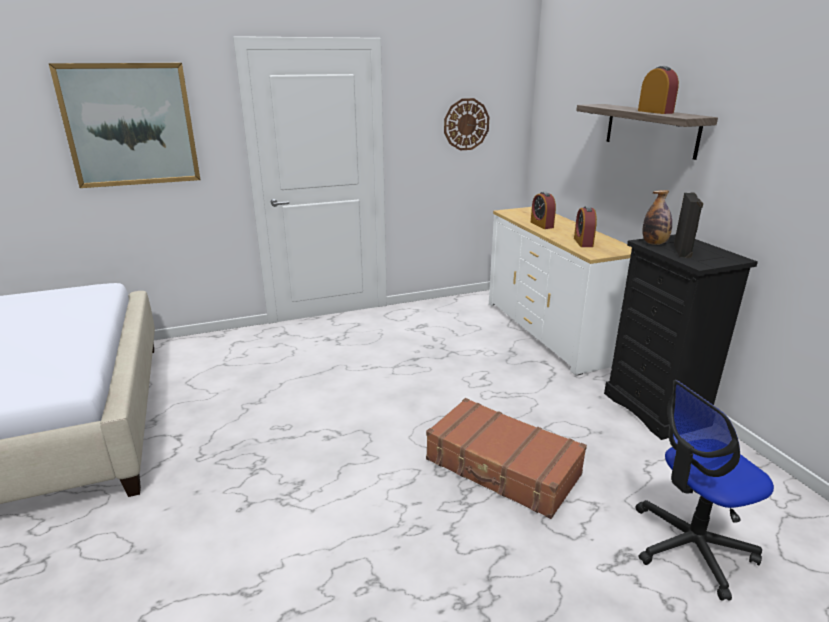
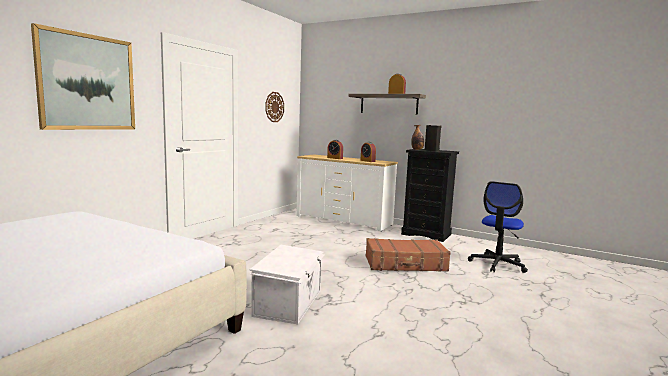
camera: 40 degrees left, 15 degrees down
(242, 475) = (289, 303): none -> white storage box

